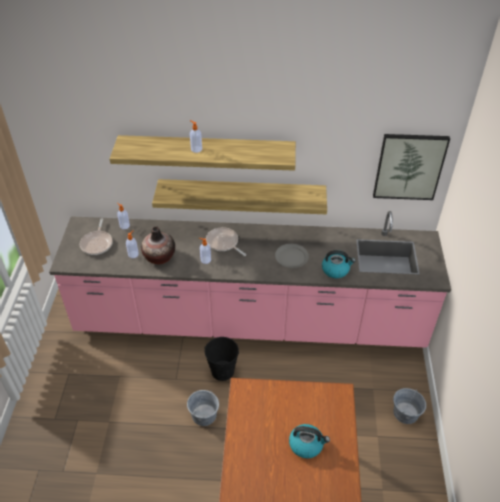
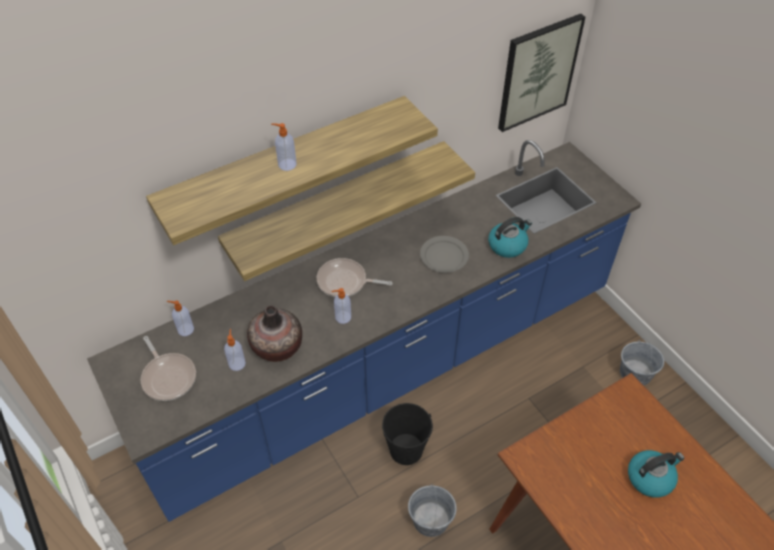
camera: 35 degrees left, 5 degrees up
(250, 321) = (387, 368): pink counter -> blue counter

